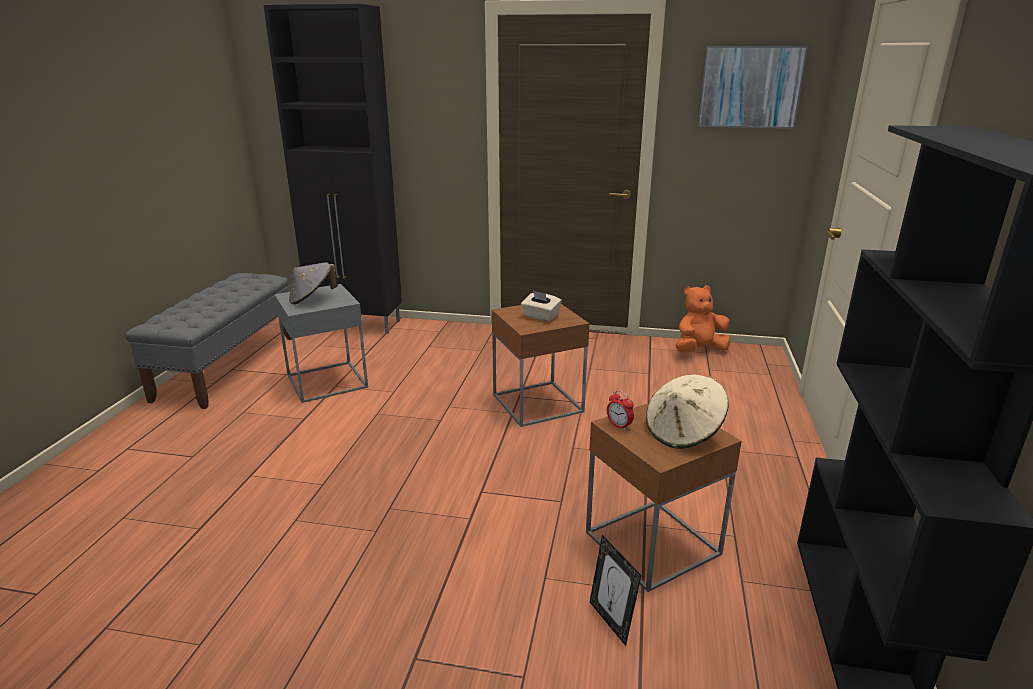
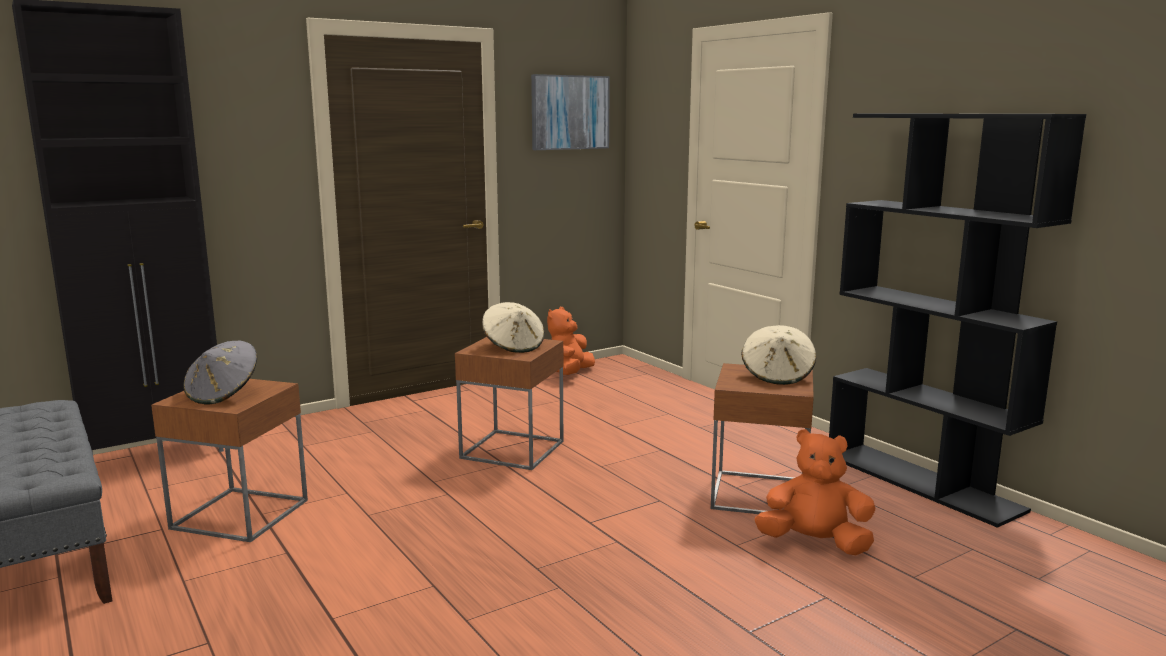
camera: 45 degrees left, 10 degrees down
(327, 381) = (240, 514): grey side table -> brown side table
(540, 317) = (513, 346): beige tissue box -> beige hat
(611, 621) = (814, 543): picture frame -> orange plush toy
(619, 425) = (736, 385): alarm clock -> none

